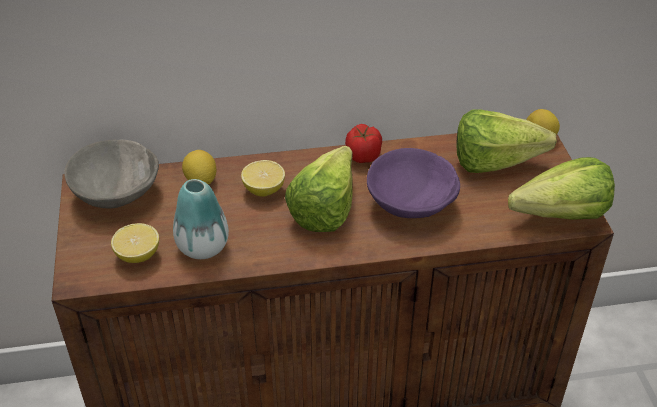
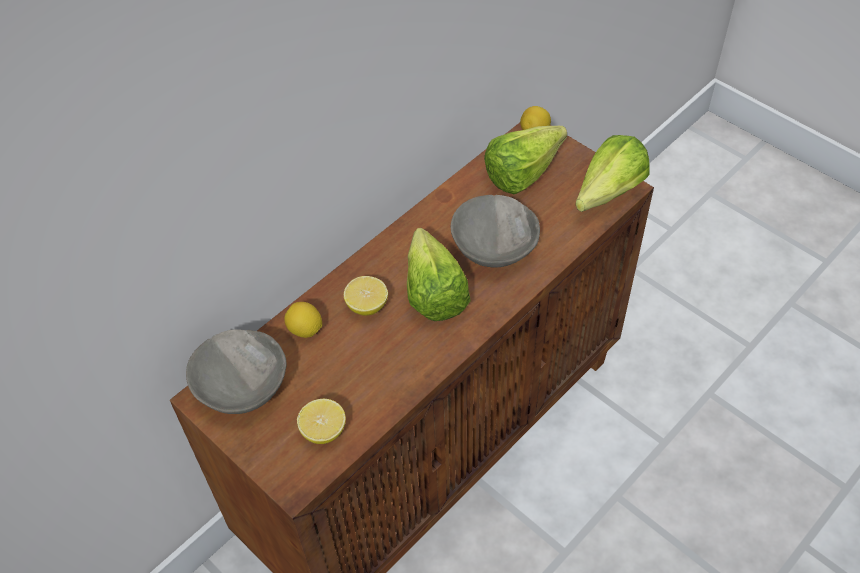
camera: 35 degrees left, 10 degrees up
(203, 247) = (370, 388): vase -> none
(362, 156) = (416, 227): tomato -> none
(410, 202) = (493, 247): purple bowl -> grey bowl

